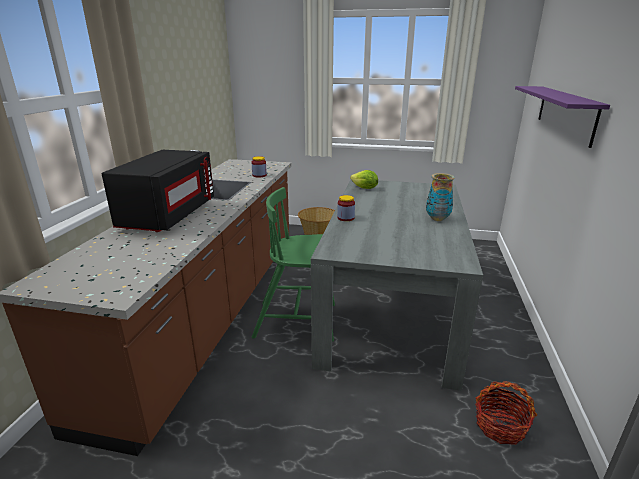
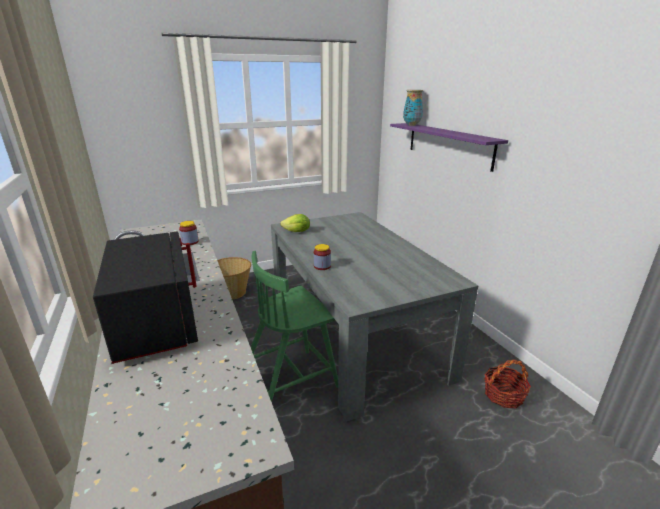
camera: 35 degrees left, 0 degrees up
(437, 219) = (390, 247): vase -> vase (411, 125)

